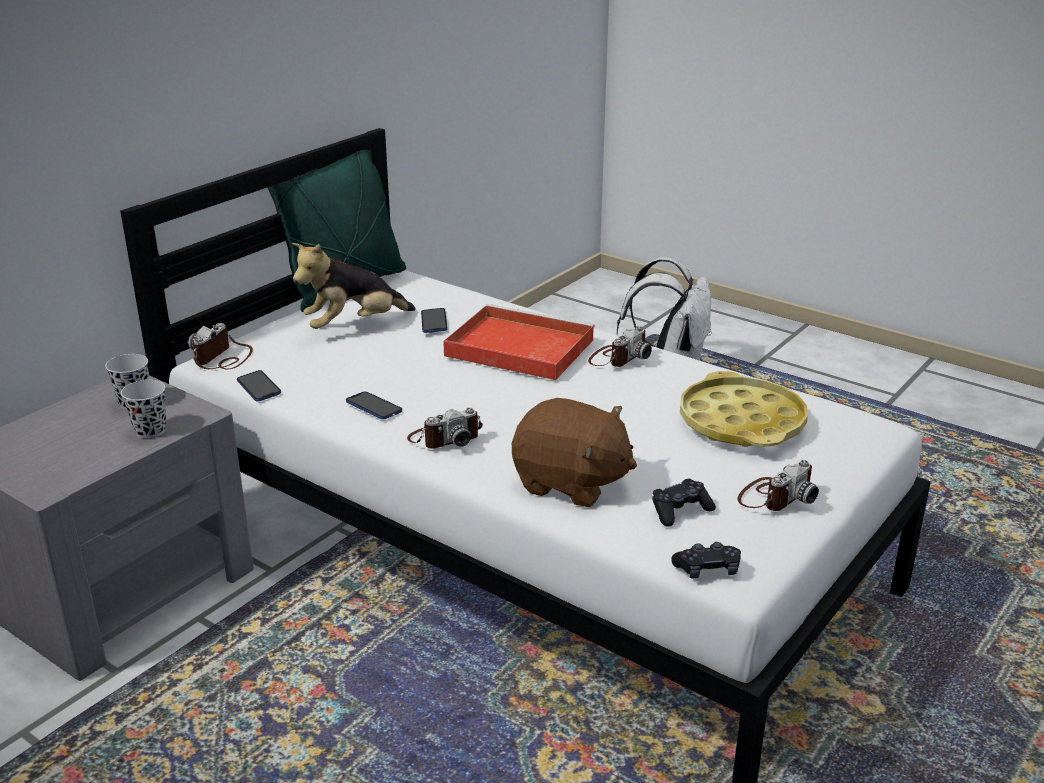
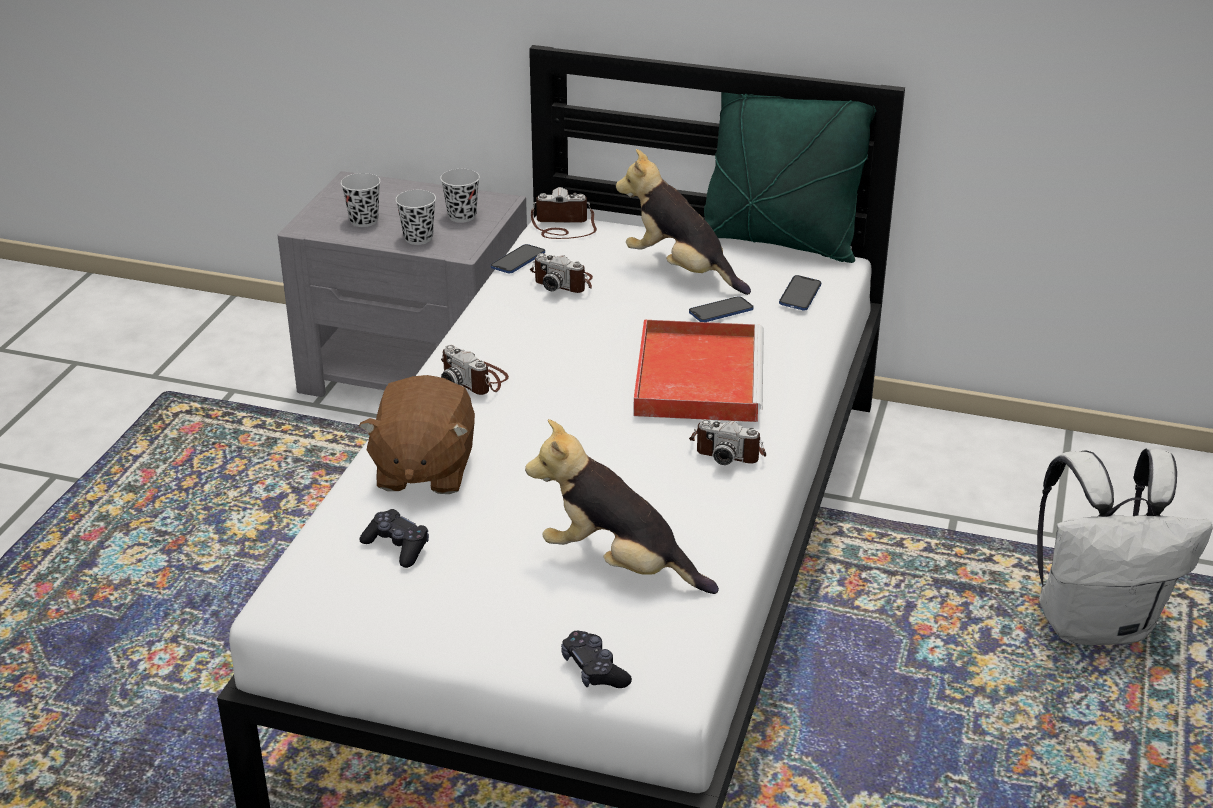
camera: 70 degrees right, 5 degrees up
(75, 454) = (364, 221): none -> black cup
(374, 407) = (513, 327): phone -> phone (800, 294)
(707, 570) = (295, 579): black game controller -> black game controller (594, 670)
(741, 422) = (618, 565): yellow tray -> plush toy
(775, 496) = (454, 608): camera -> camera (563, 282)

